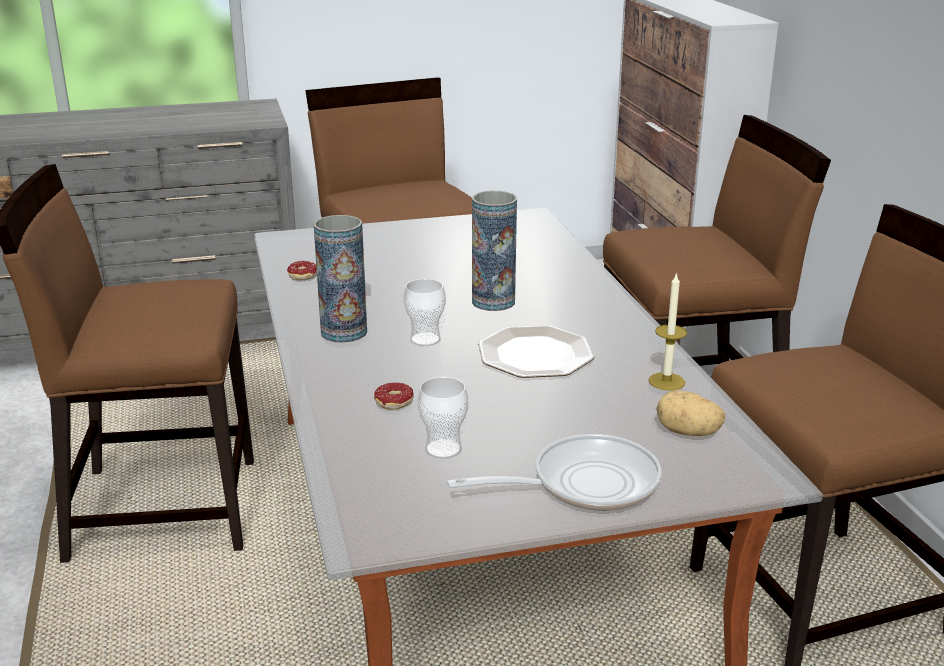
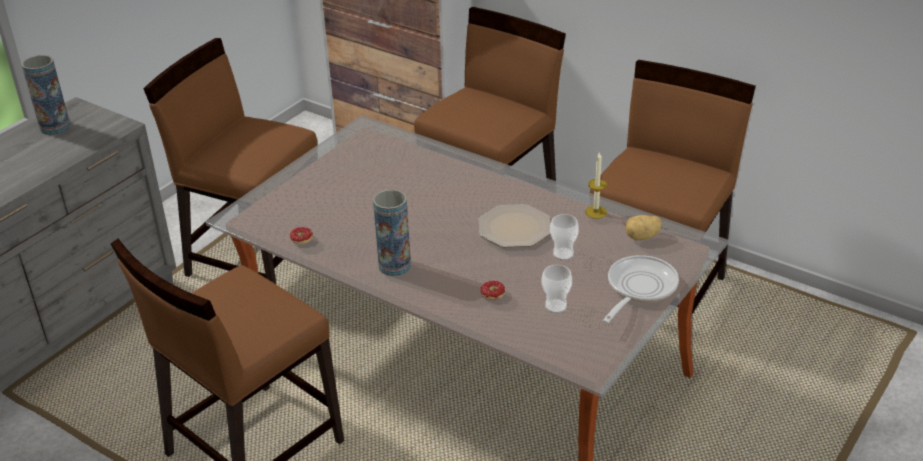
camera: 40 degrees left, 10 degrees up
(425, 339) = (446, 247): cup -> cup (563, 254)
(493, 302) = (441, 203): vase -> vase (55, 127)

